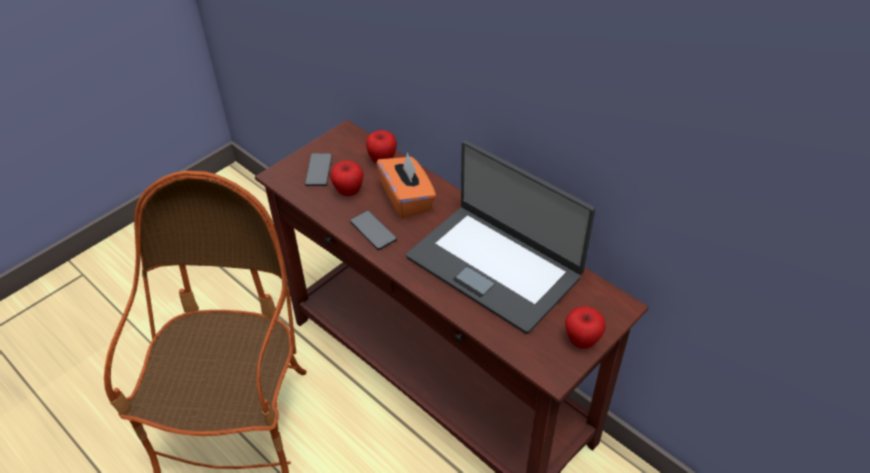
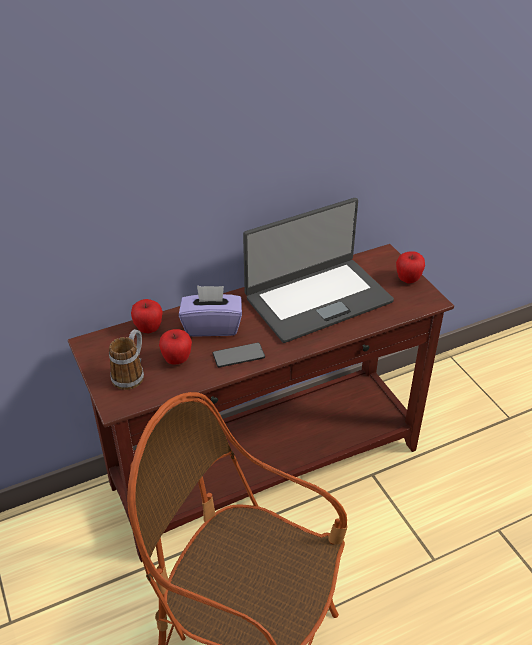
camera: 70 degrees left, 5 degrees down
(318, 170) = (131, 374): phone -> mug
(407, 199) = (212, 326): orange tissue box -> purple tissue box

